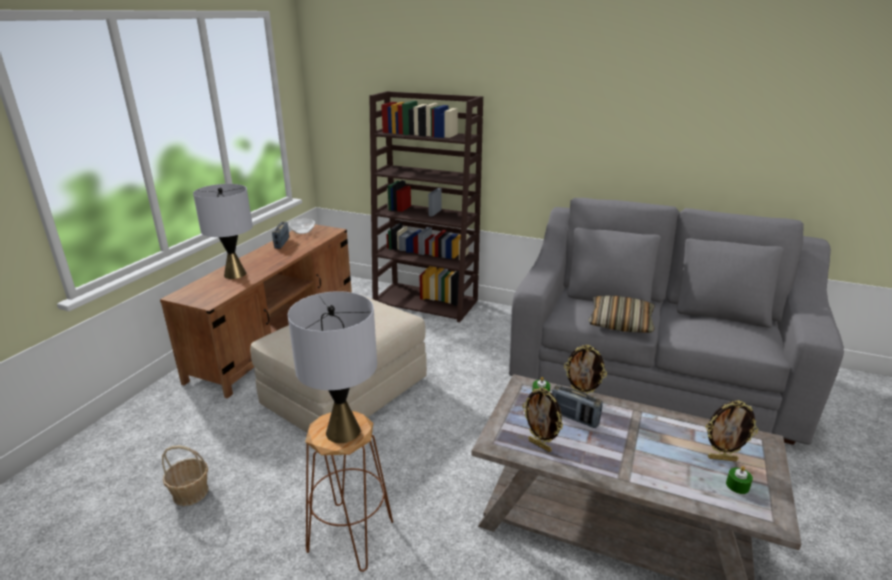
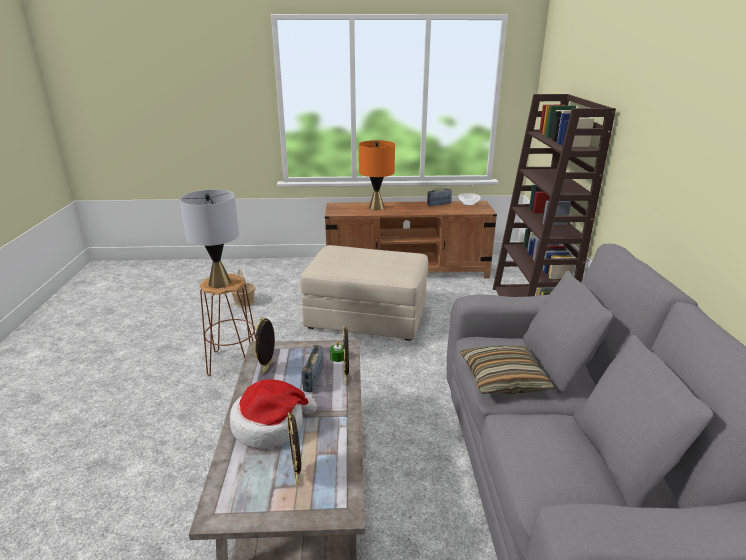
camera: 65 degrees right, 0 degrees up
(234, 274) = (376, 207): grey table lamp -> orange table lamp
(645, 461) = (270, 425): none -> hat
(737, 485) = (258, 487): green candle -> none

